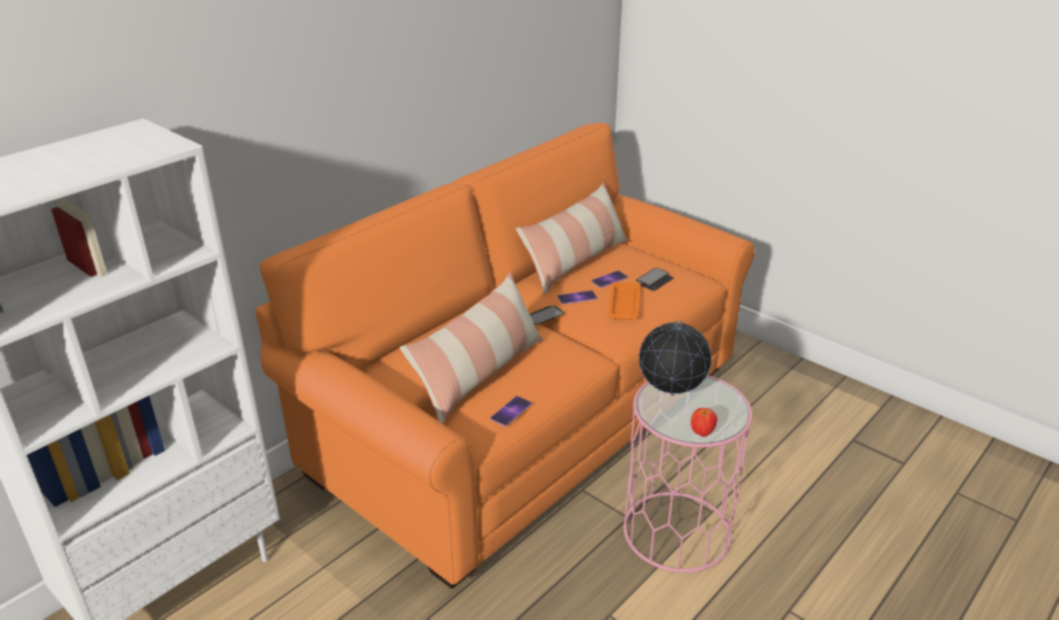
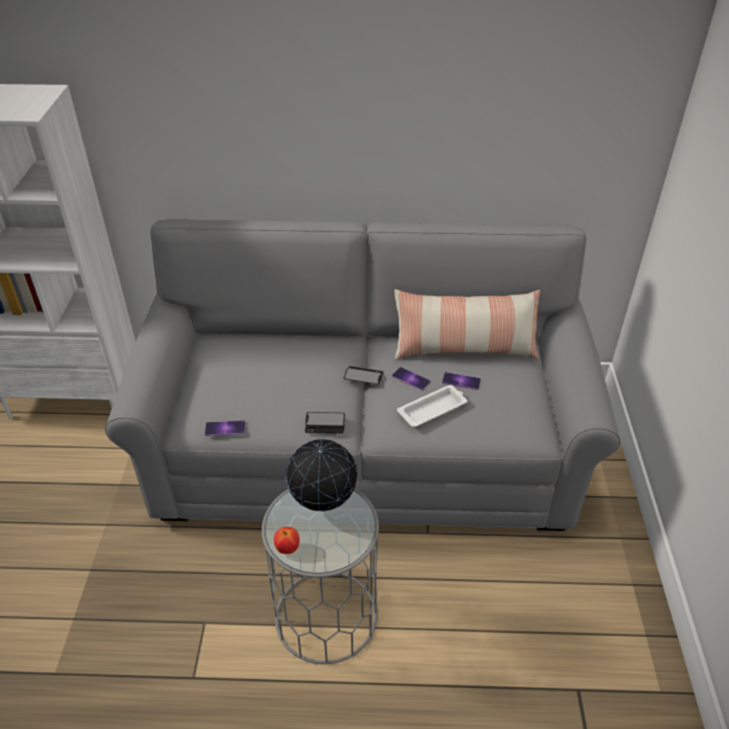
camera: 50 degrees right, 10 degrees up
(479, 374) = (253, 388): pillow -> none
(530, 419) = (365, 453): orange sofa -> grey sofa
(624, 304) = (433, 409): orange tray -> white tray
(654, 280) = (494, 407): phone -> phone (325, 424)
(677, 531) = (326, 616): pink side table -> grey side table

